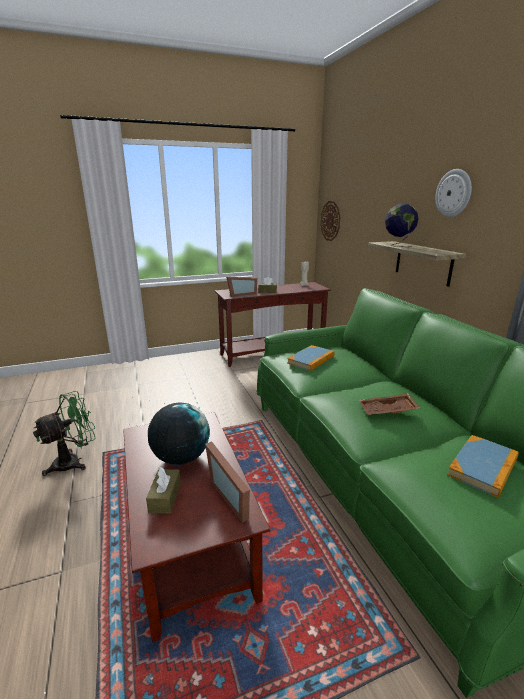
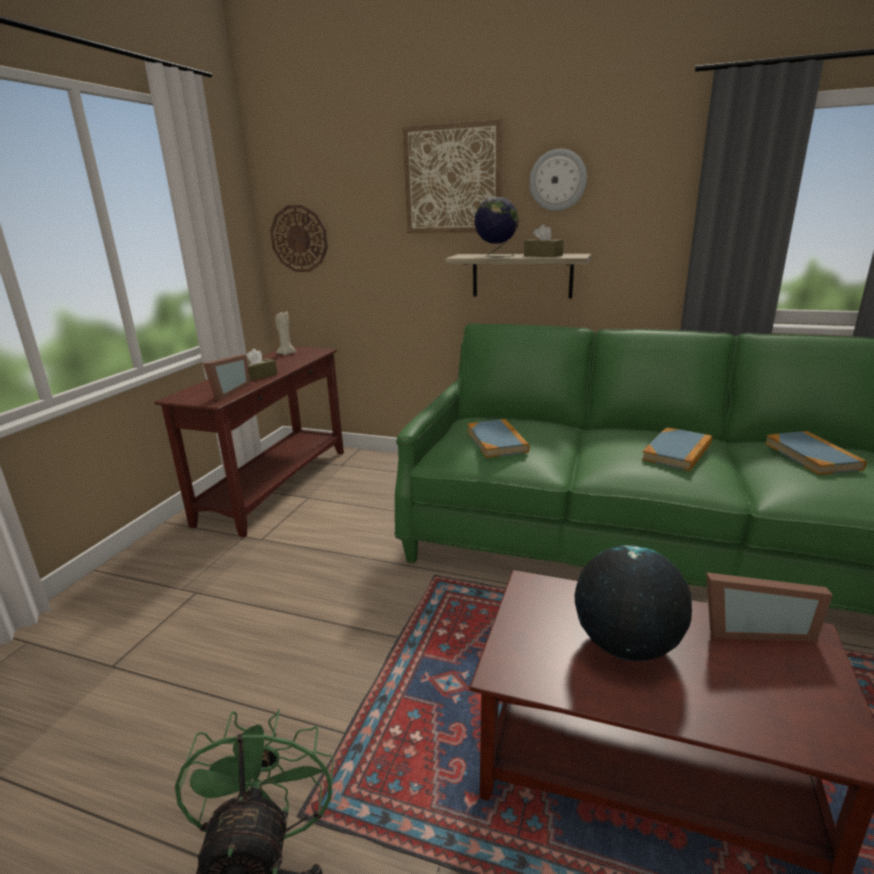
camera: 50 degrees left, 0 degrees up
(165, 497) = (728, 696): brown tissue box -> brown tissue box (543, 255)
(387, 411) = (677, 452): brown tray -> book
(397, 188) = (452, 178): none -> picture

